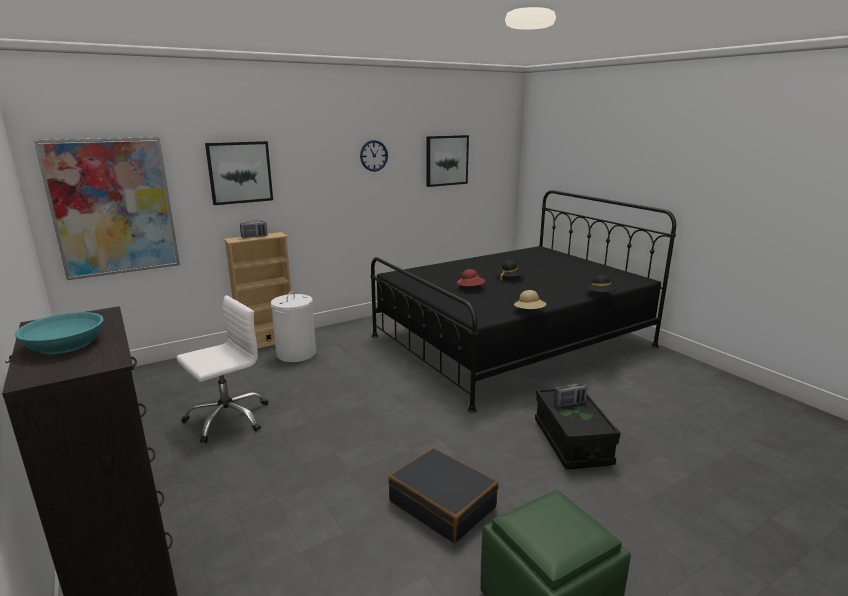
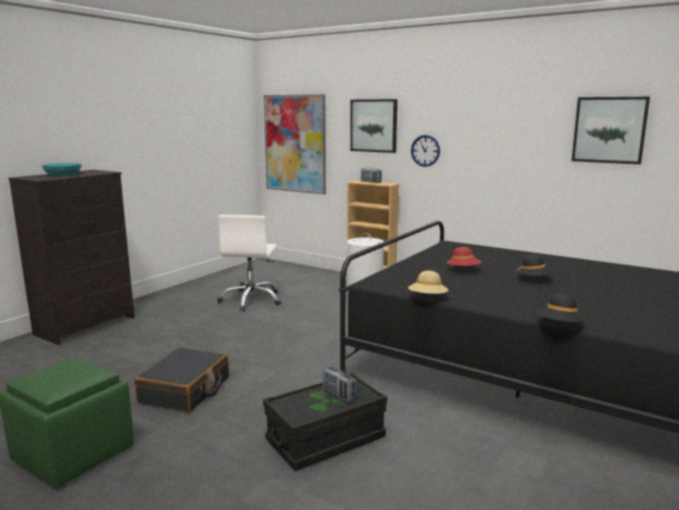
camera: 65 degrees right, 5 degrees down
(227, 418) = (251, 300): white office chair -> white office chair turned 75 degrees clockwise
(373, 155) = (503, 118): wall clock -> wall clock (425, 150)

